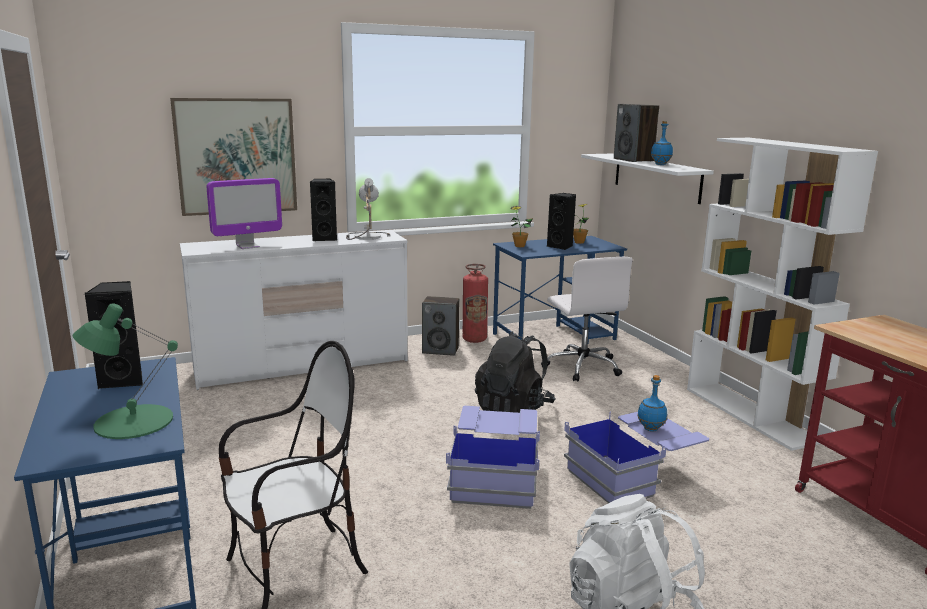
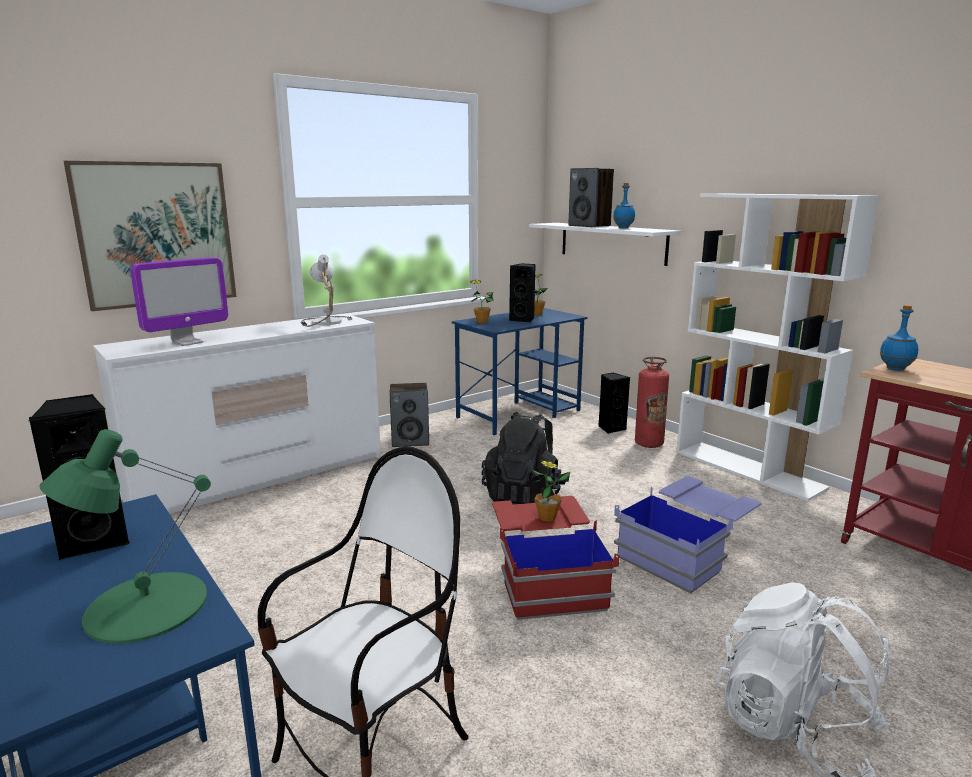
camera: 15 degrees left, 0 degrees up
(324, 238) = (277, 327): black speaker -> black speaker (611, 428)
(474, 339) = (440, 425): fire extinguisher -> fire extinguisher (649, 443)
(495, 476) = (547, 577): blue storage box -> red storage box
(503, 424) = (547, 517): none -> potted plant
(582, 366) = (564, 441): white office chair -> none
(650, 429) = (697, 500): blue bottle -> blue bottle (895, 369)

